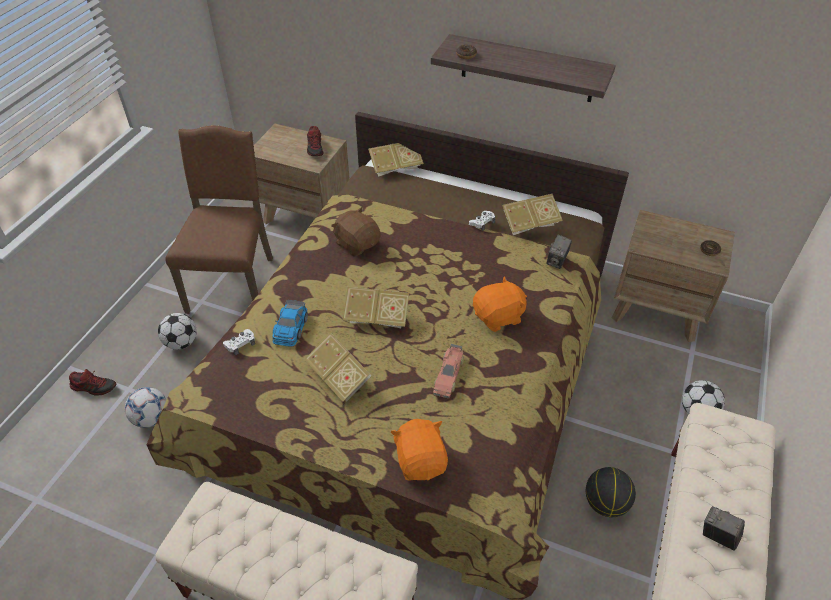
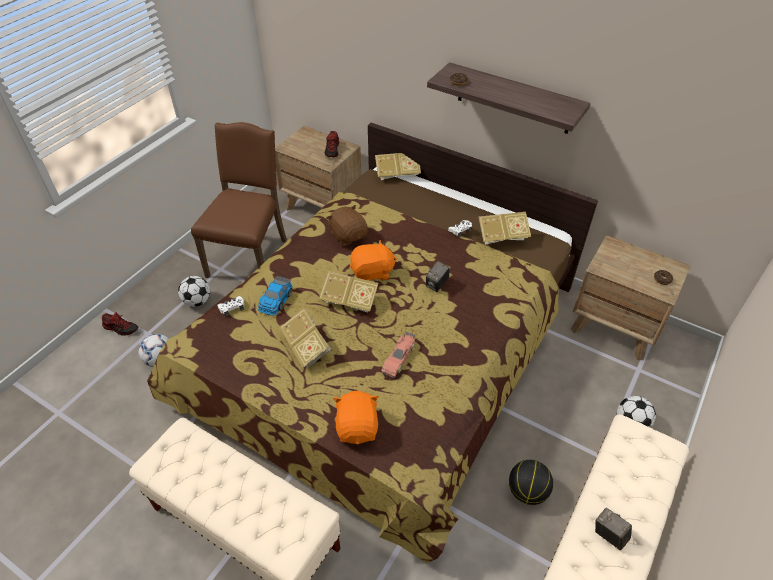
camera: 10 degrees right, 0 degrees up
(498, 317) = (454, 314): orange plush toy -> orange plush toy (372, 273)
(557, 261) = (519, 272): camera -> camera (437, 285)

